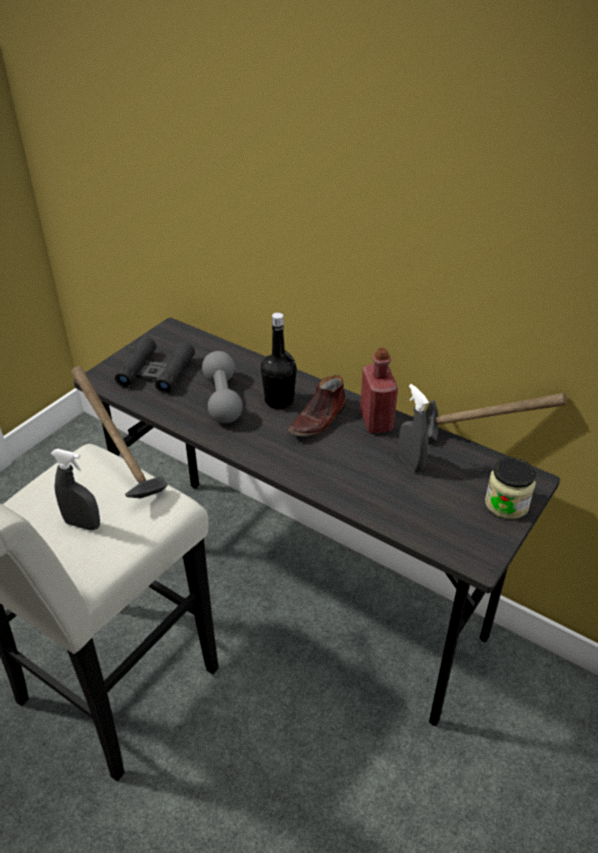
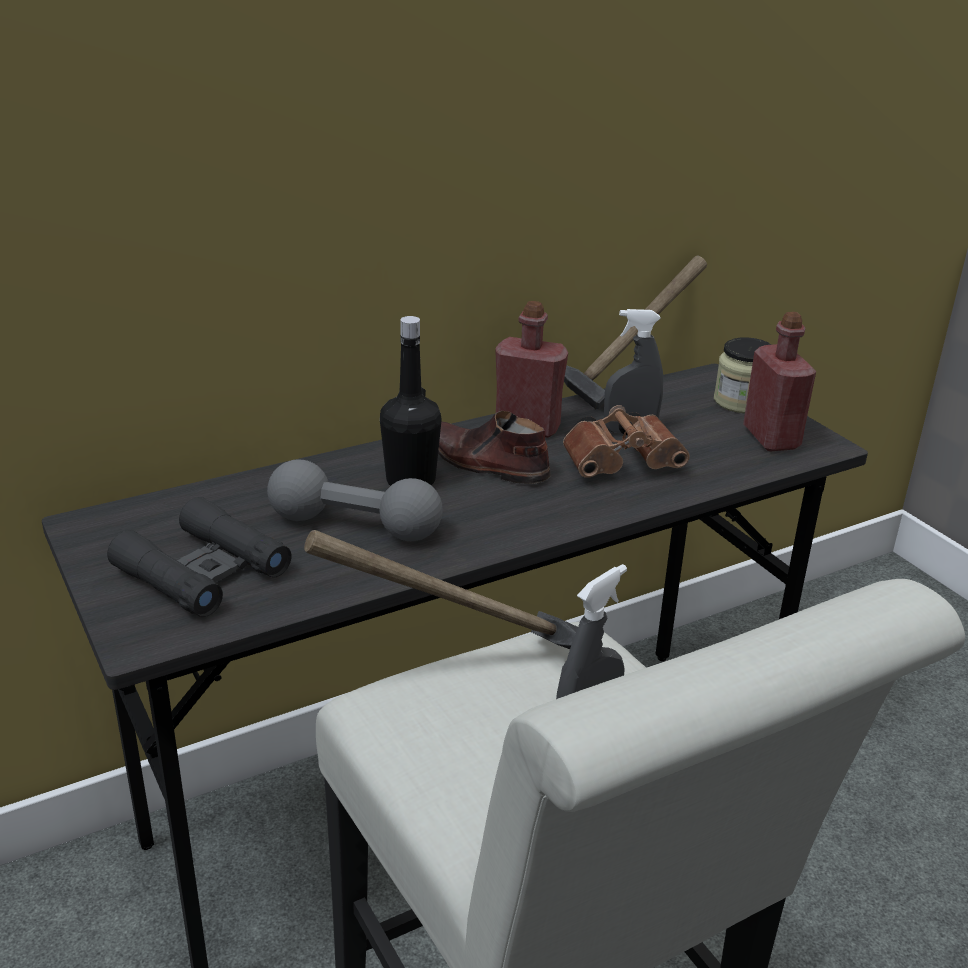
camera: 65 degrees left, 10 degrees down
(319, 420) = (486, 464): brown shoe -> brown shoe turned 150 degrees clockwise
(364, 472) = (624, 465): none -> brown binoculars
(463, 530) = (771, 438): none -> red bottle

